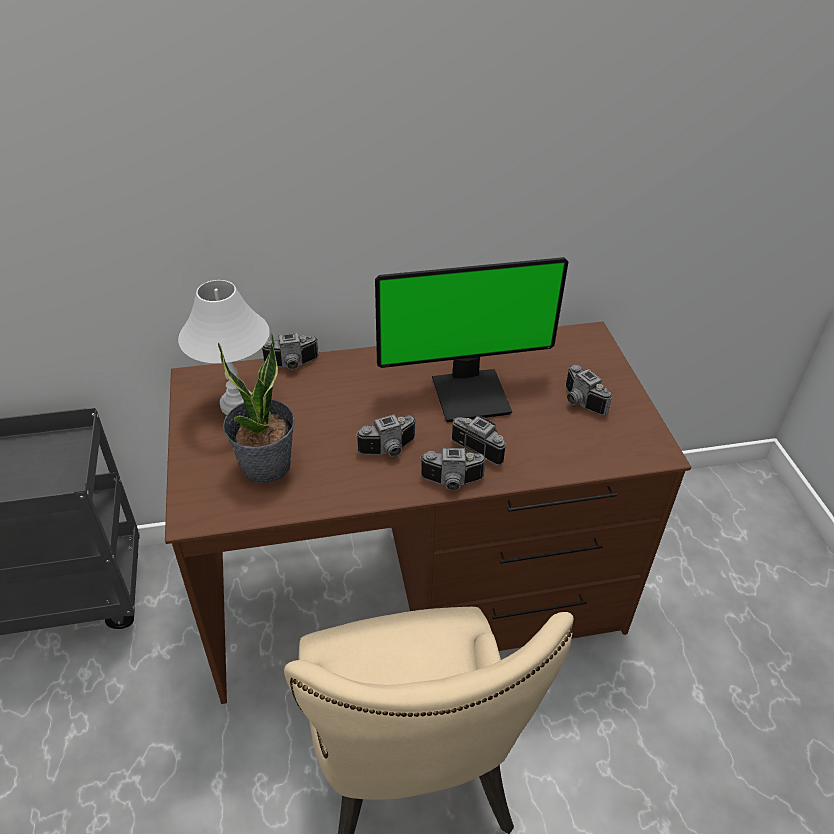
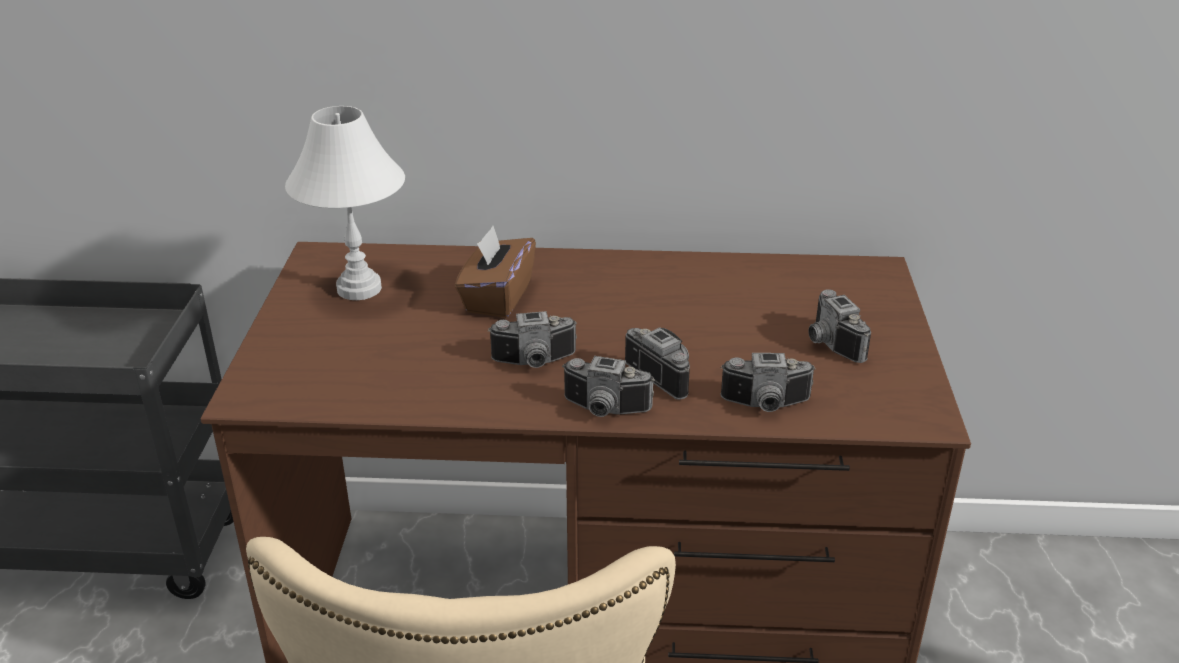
camera: 15 degrees right, 10 degrees down
(266, 466) = (364, 357): potted plant -> none
(292, 365) = (449, 255): camera -> camera (766, 405)
(341, 398) = (497, 297): none -> brown tissue box
(471, 393) = (675, 314): monitor -> none

